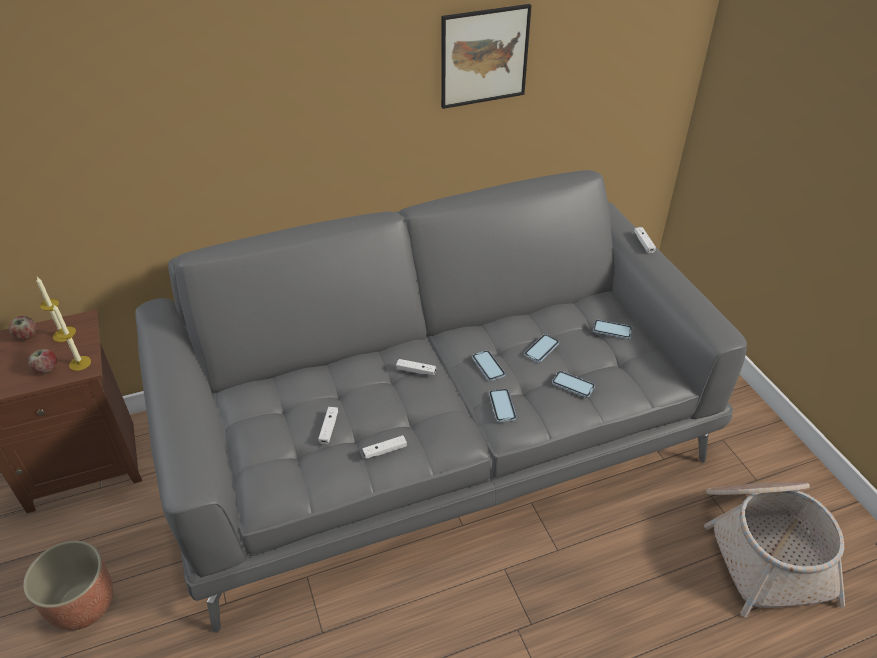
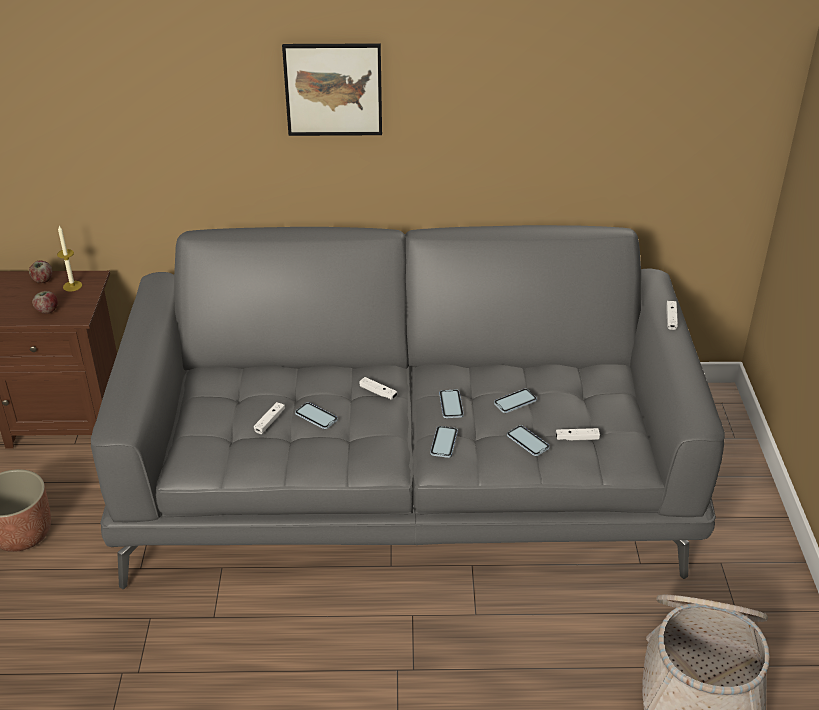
camera: 20 degrees right, 5 degrees down
(80, 363) = (76, 312): candle -> none
(385, 451) = (310, 453): white game controller -> white game controller (577, 438)
(484, 56) = (519, 90): picture -> picture (333, 89)
(612, 330) = (601, 401): phone -> phone (316, 417)

